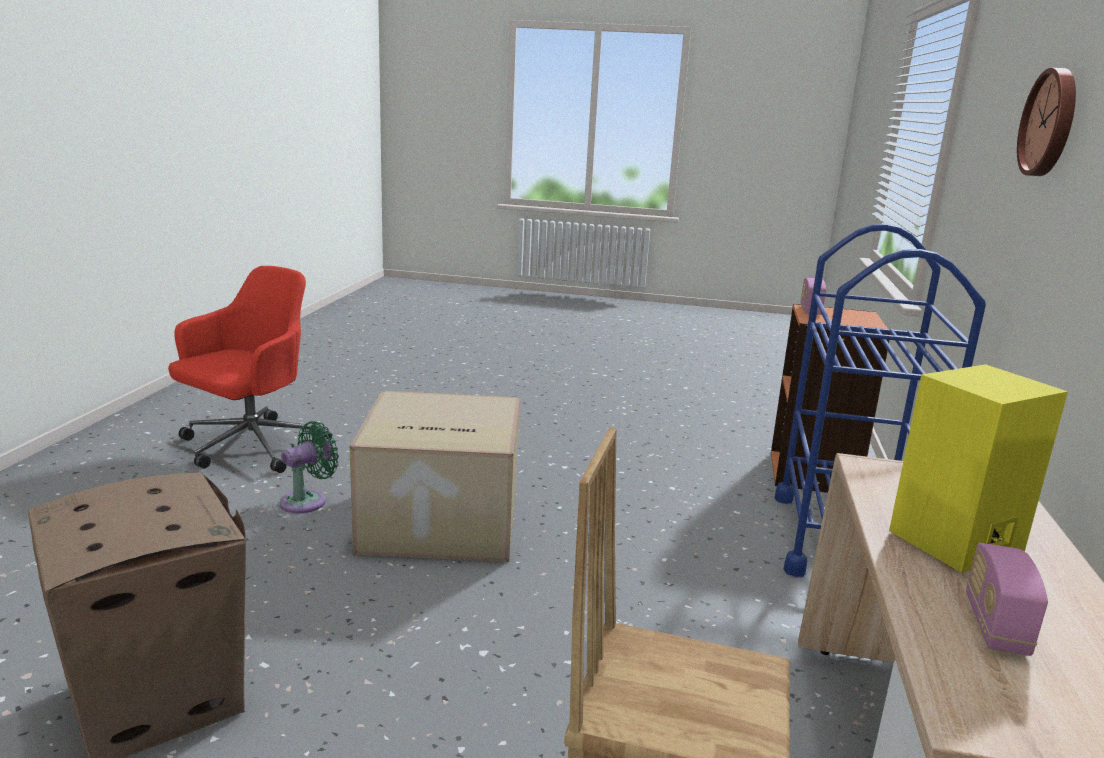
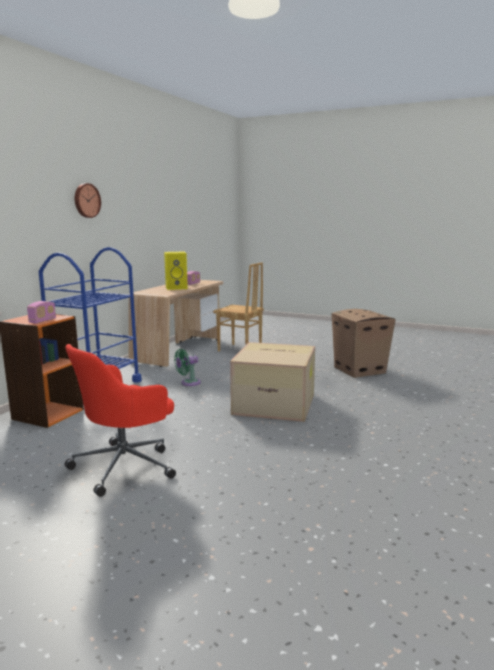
camera: 165 degrees left, 5 degrees down
(250, 447) = (402, 450): red office chair -> red office chair (125, 466)
(307, 501) = (343, 415): green fan -> green fan (188, 383)

